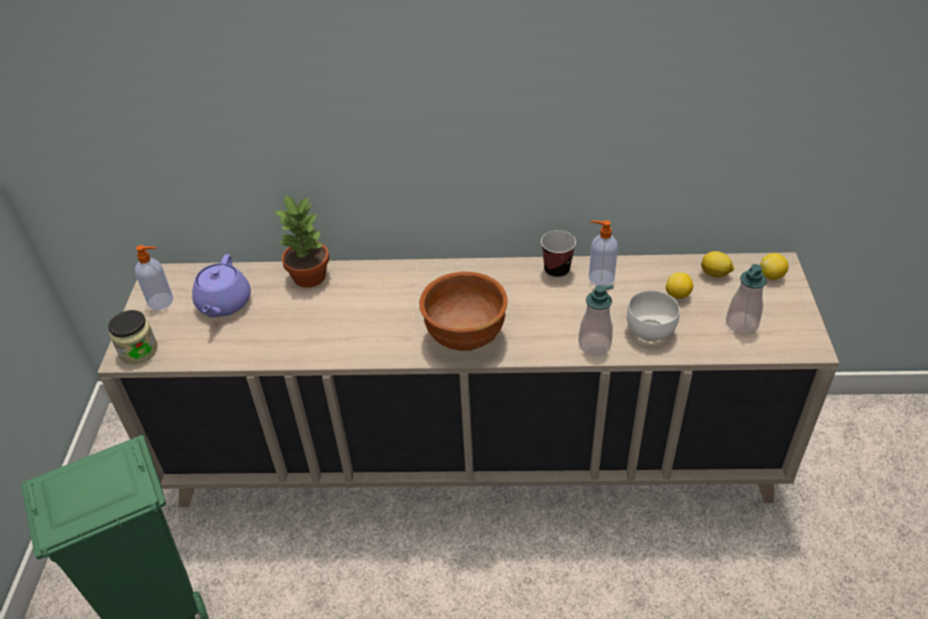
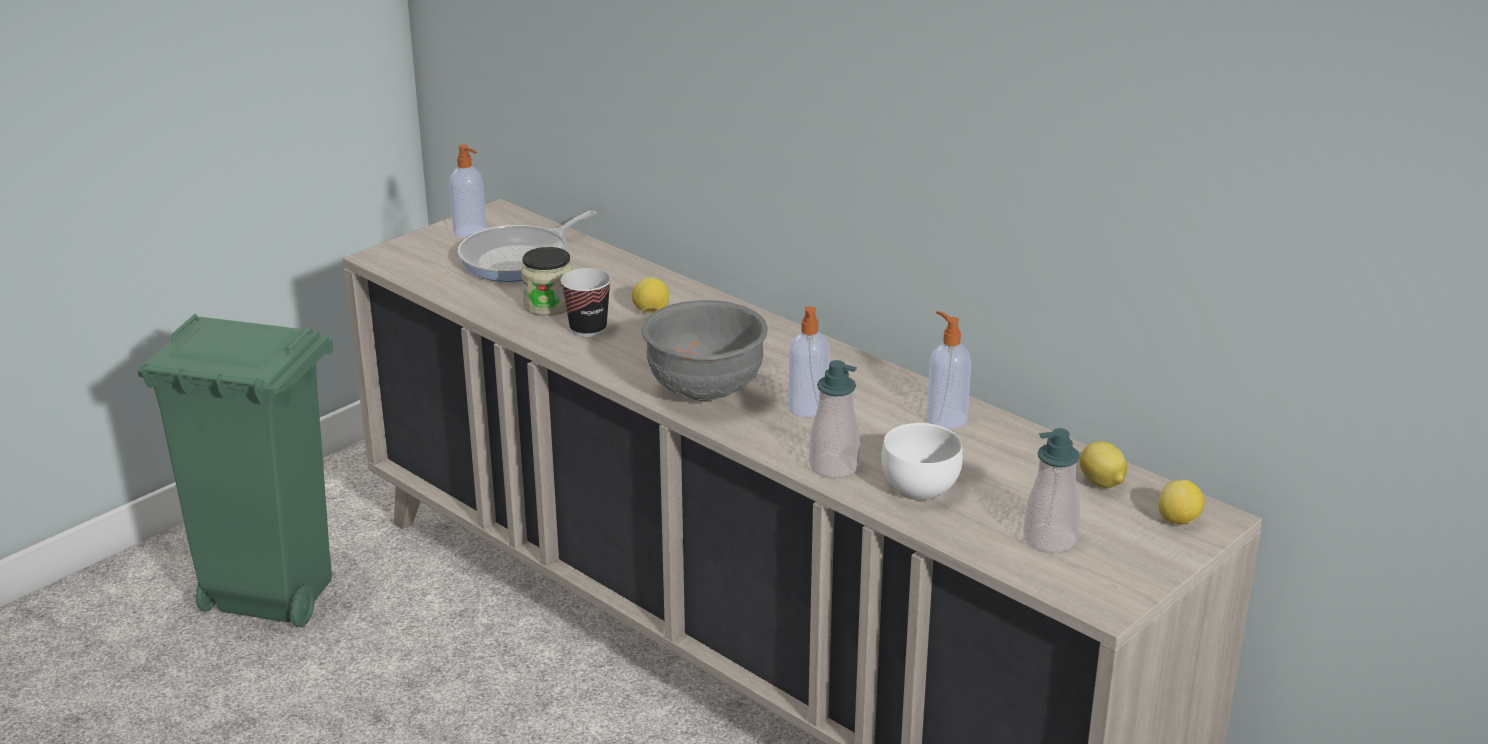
camera: 40 degrees right, 15 degrees down
(138, 350) = (397, 258): jar -> jar (549, 305)
(224, 304) = (520, 259): purple teapot -> frying pan
(310, 276) = (633, 274): potted plant -> none
(465, 336) = (706, 391): brown bowl -> grey bowl
(530, 313) = (808, 408): none -> soap dispenser
(557, 270) = (904, 388): cup -> cup (588, 329)
(677, 295) = (1014, 477): lemon -> lemon (650, 312)

